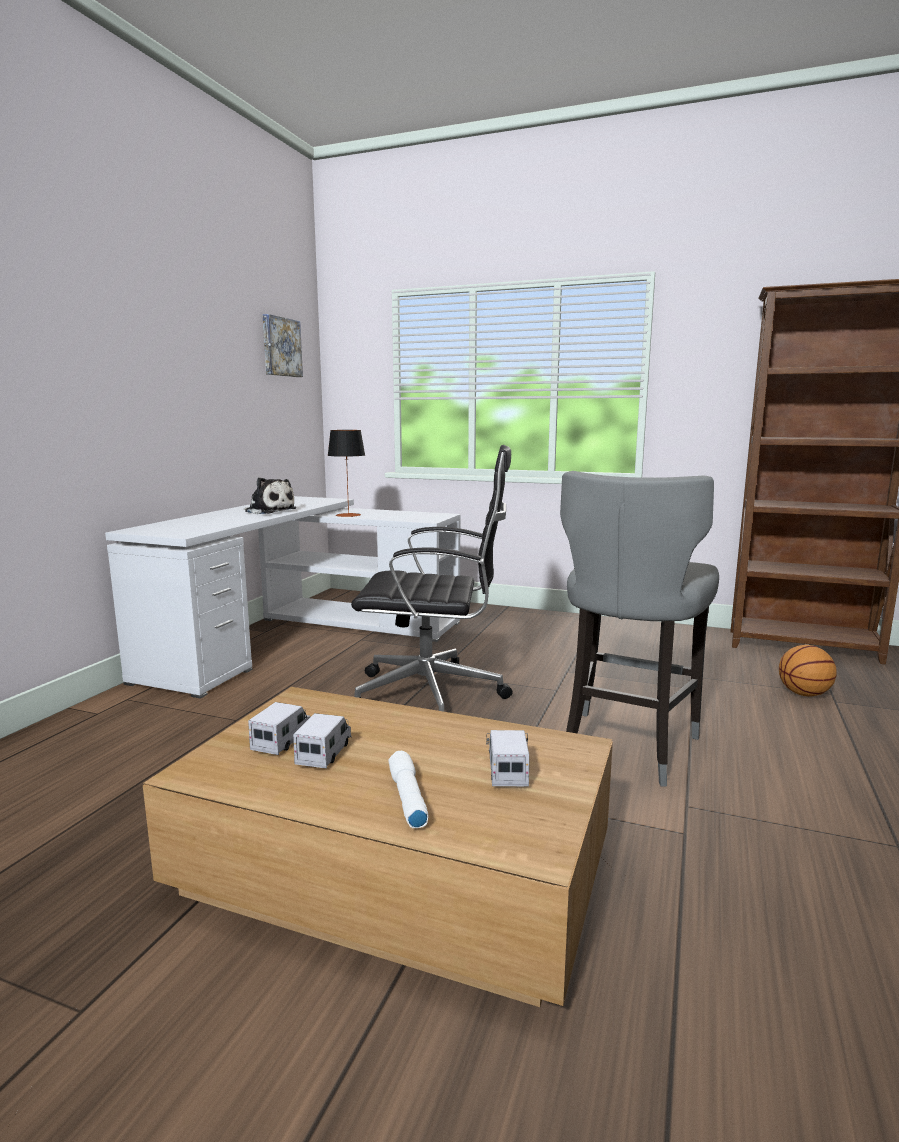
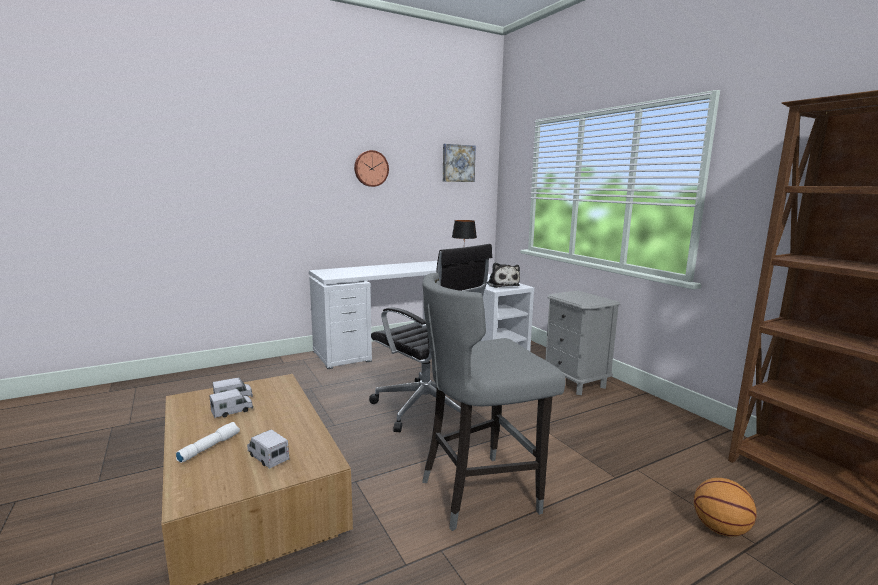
camera: 40 degrees right, 0 degrees up
(178, 346) = (371, 168): none -> wall clock
(269, 511) = (411, 268): plush toy -> plush toy (502, 285)
(507, 771) = (268, 457): toy truck -> toy truck turned 90 degrees counterclockwise
(526, 623) = (574, 381): none -> grey nightstand

